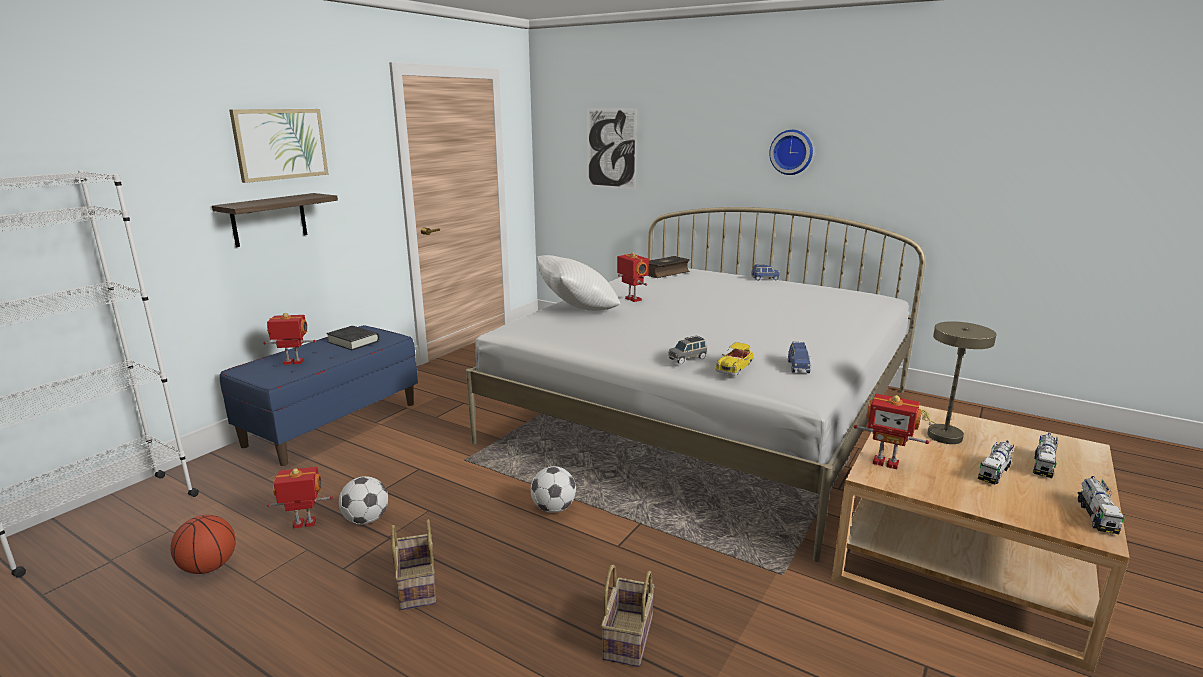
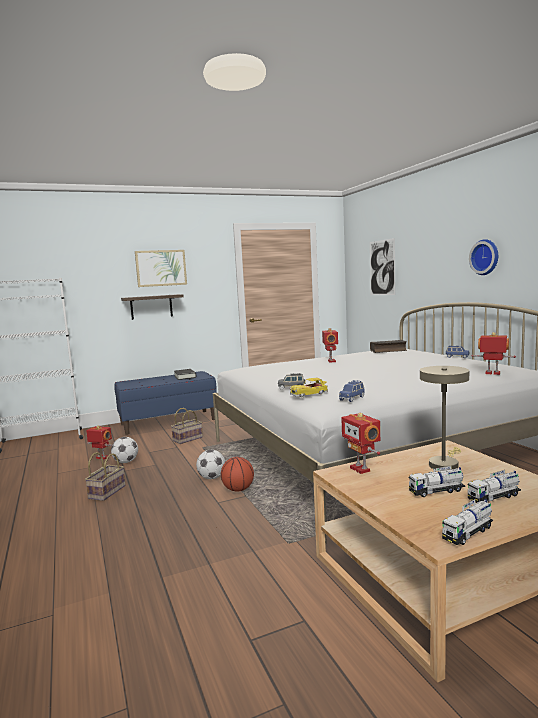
camera: 35 degrees right, 10 degrees down
(209, 567) = (50, 464): basketball -> basketball (238, 490)
(293, 362) = (146, 382): toy robot -> toy robot (492, 373)
(577, 309) = (286, 363): white pillow -> none
(627, 636) = (160, 541): basket -> basket (188, 439)

